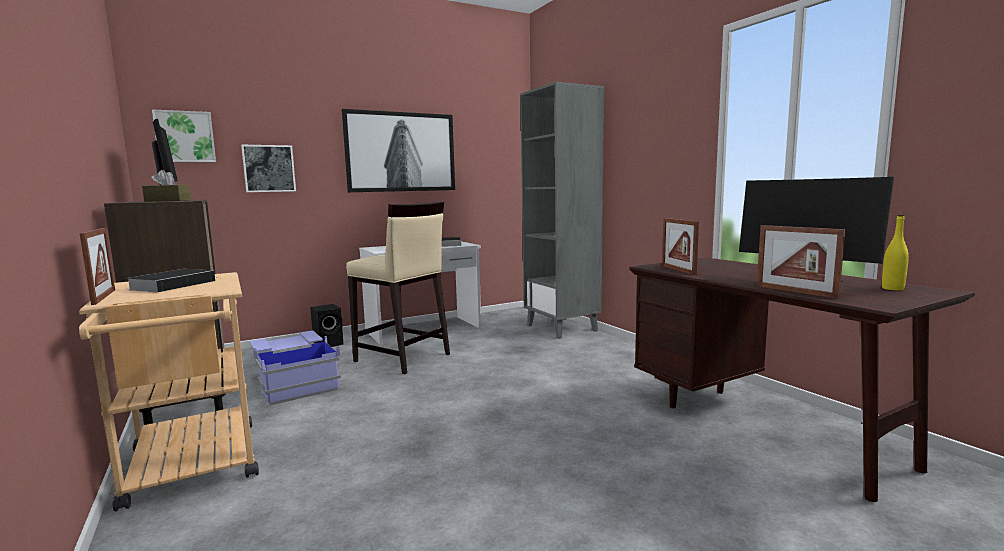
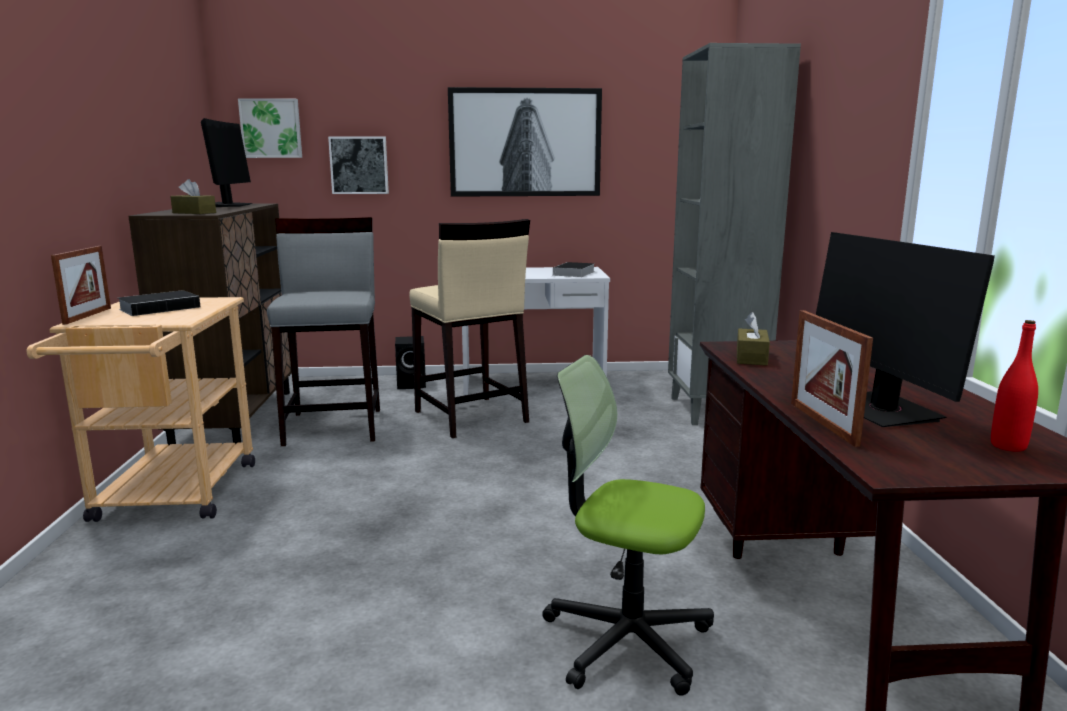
camera: 25 degrees right, 5 degrees up
(295, 383) = (335, 426): blue storage box -> grey stool
(671, 471) = (626, 639): none -> office chair
(678, 270) = (751, 357): picture frame -> brown tissue box
(892, 288) = (1008, 446): yellow bottle -> red bottle

